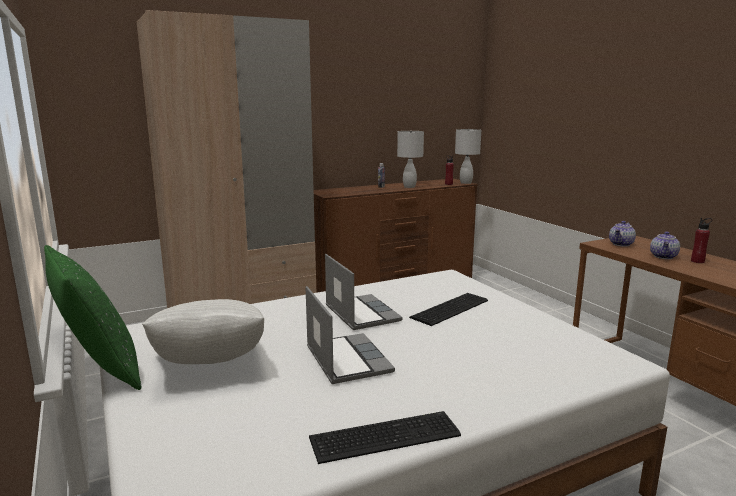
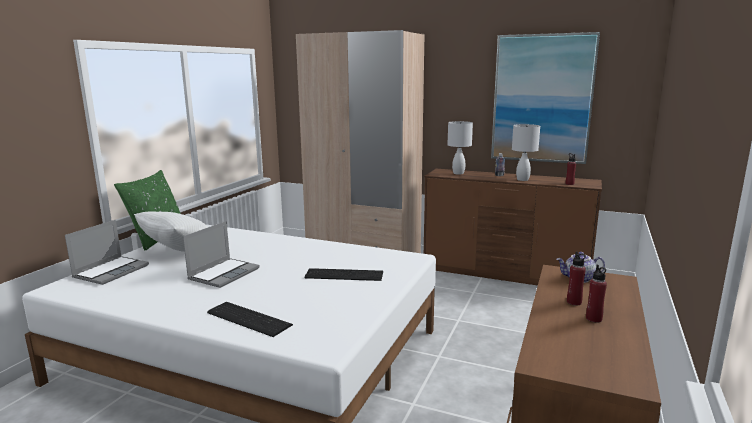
camera: 50 degrees right, 0 degrees up
(360, 313) = (296, 257): laptop -> laptop (111, 271)
(382, 435) = (143, 306): keyboard -> keyboard (249, 318)
(401, 105) = (542, 99): none -> picture
(465, 182) = (592, 185): white table lamp -> white table lamp (458, 173)
(664, 257) = (574, 302): teapot -> red bottle

